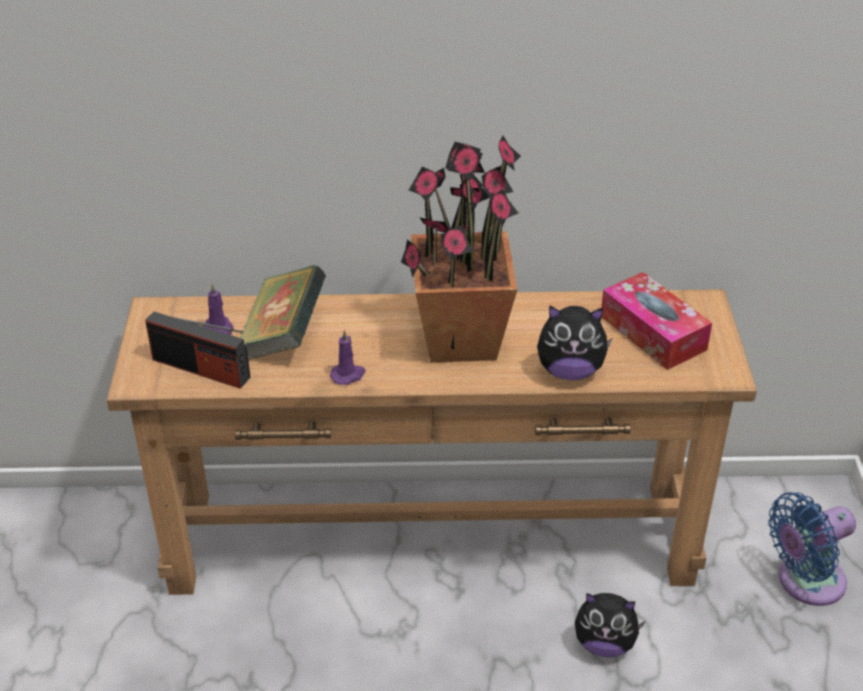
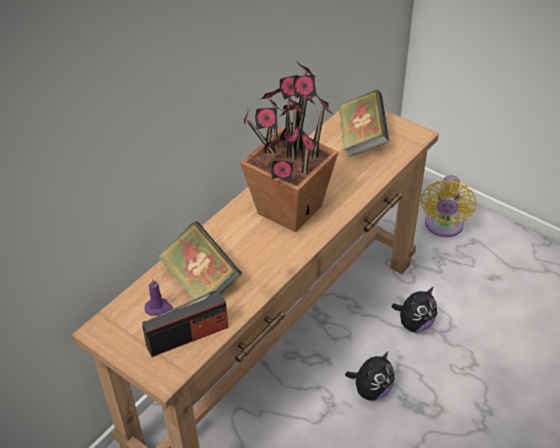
camera: 50 degrees left, 5 degrees up
(348, 375) = (269, 272): purple candle -> none
(570, 371) = (359, 184): plush toy -> plush toy (371, 390)
(653, 333) = (361, 139): tissue box -> book
(805, 582) = (443, 227): blue fan -> yellow fan

